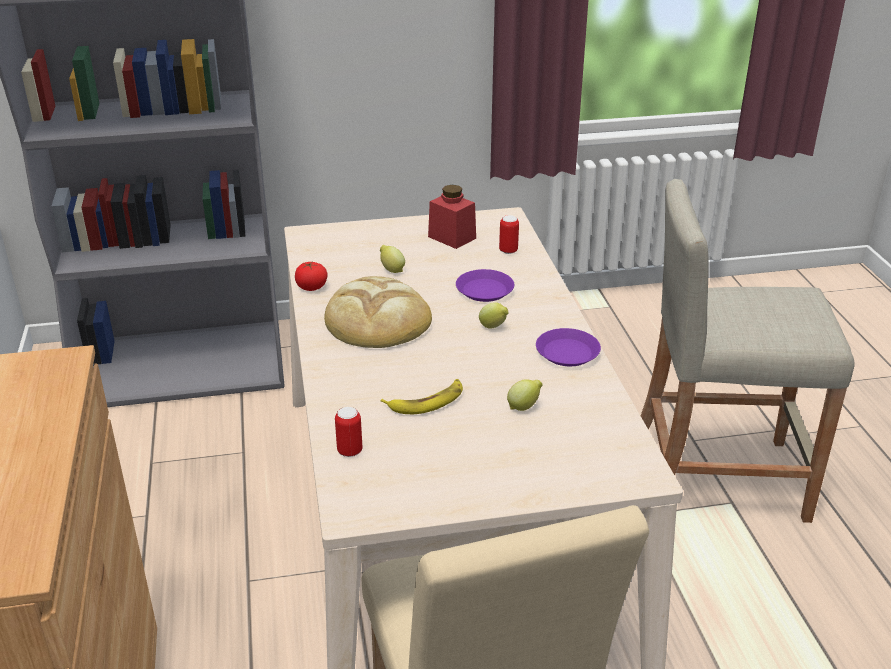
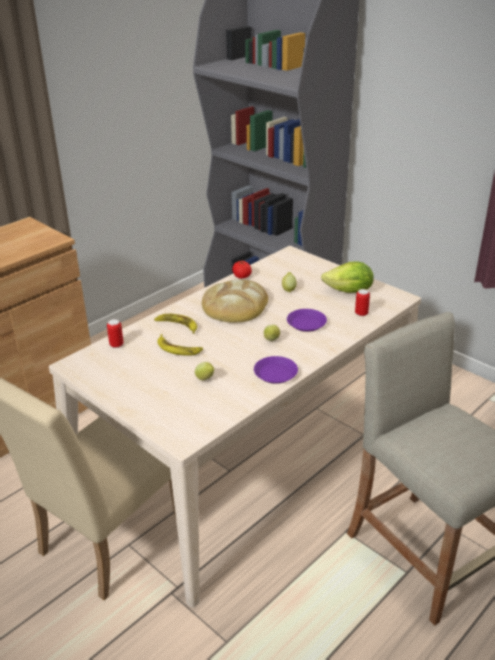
camera: 55 degrees right, 0 degrees up
(366, 381) = (177, 325): none -> banana
(452, 237) = (349, 291): red jar -> lettuce

